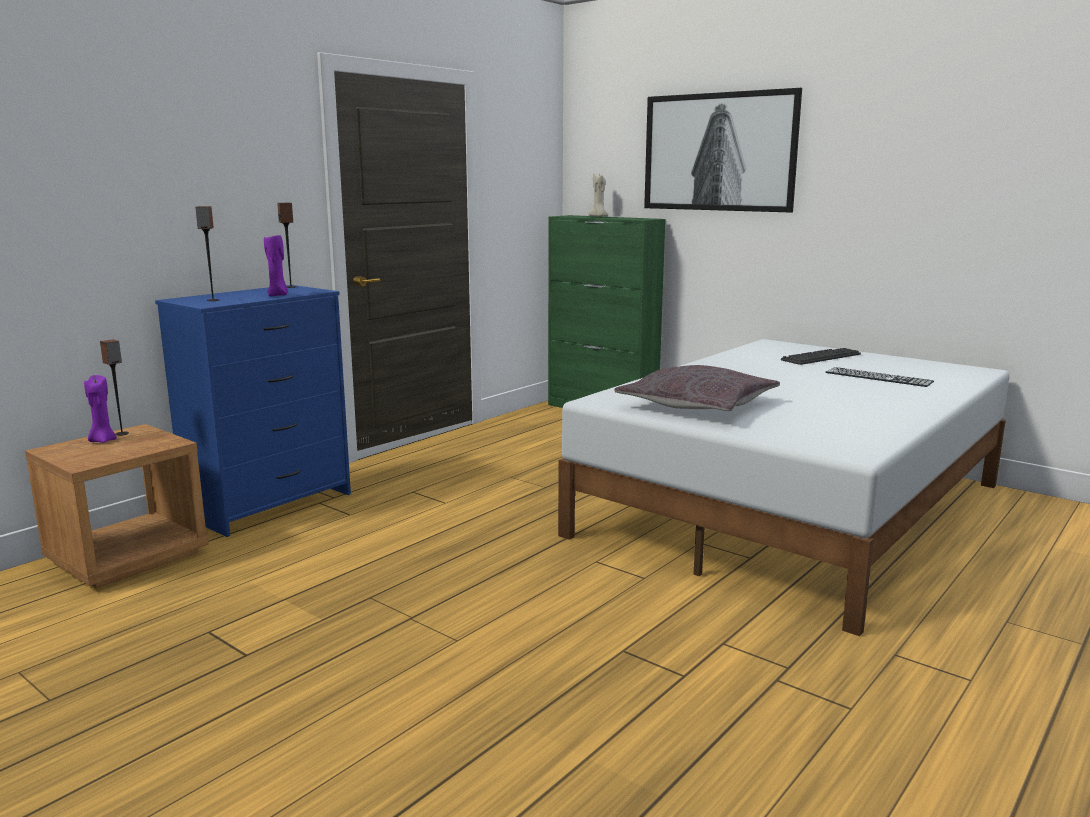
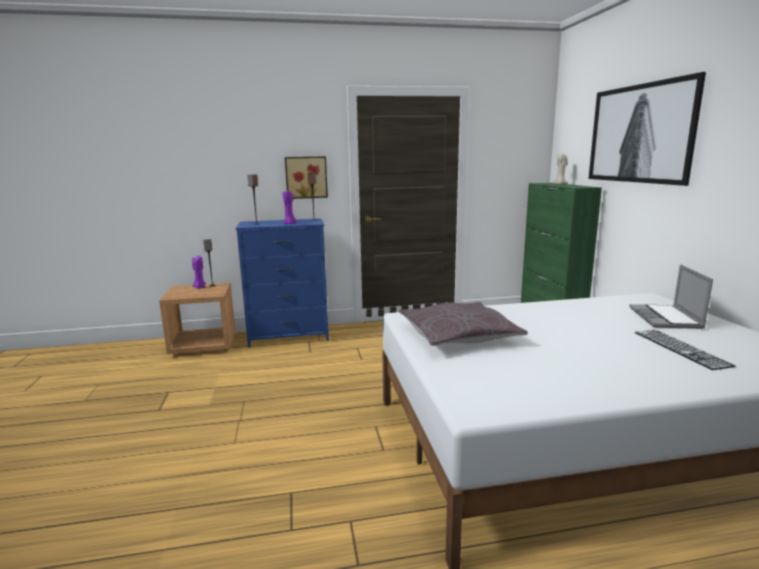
camera: 40 degrees right, 0 degrees up
(264, 211) = (306, 177): none -> picture
(821, 357) = (666, 318): keyboard -> laptop

